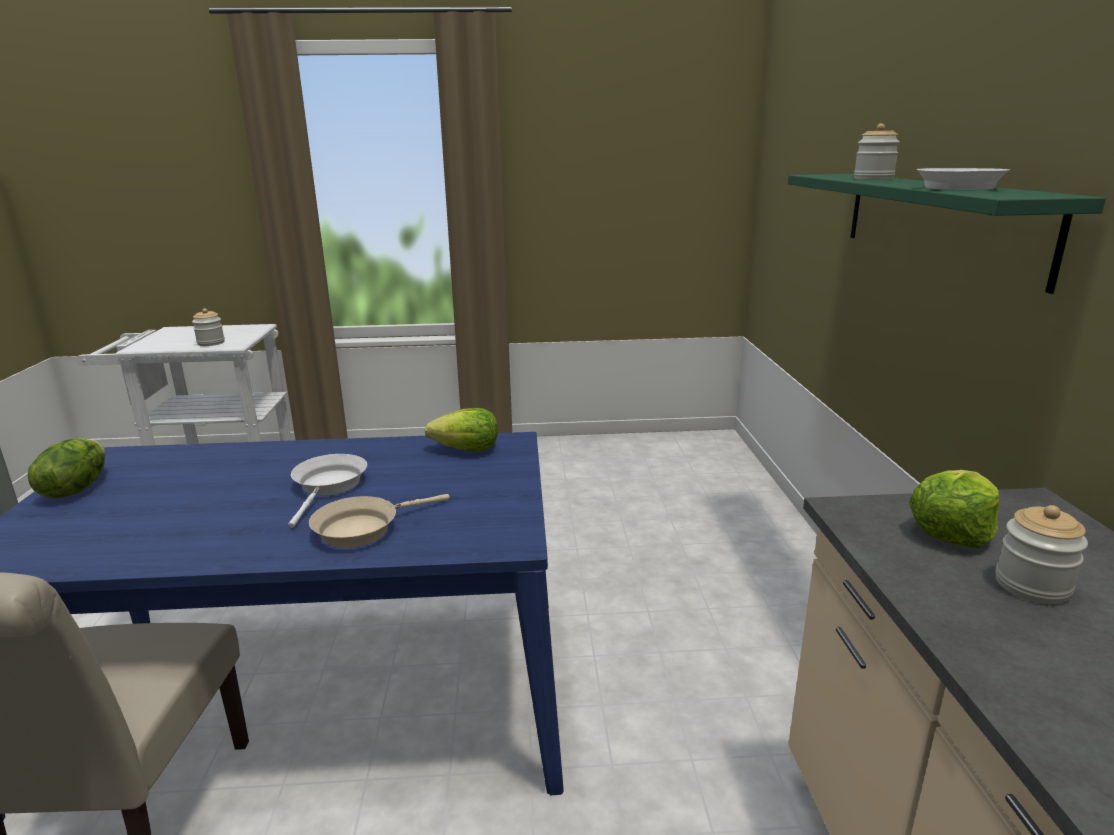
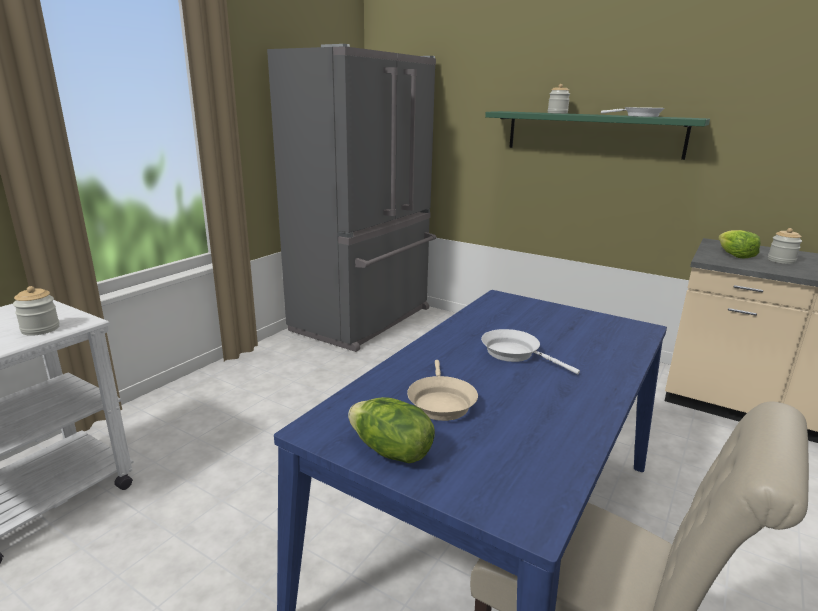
camera: 55 degrees left, 0 degrees up
(363, 528) = (594, 356): beige frying pan -> beige frying pan (440, 402)
(467, 449) = (498, 309): lettuce -> none
(659, 458) = (365, 320): none -> grey fridge

